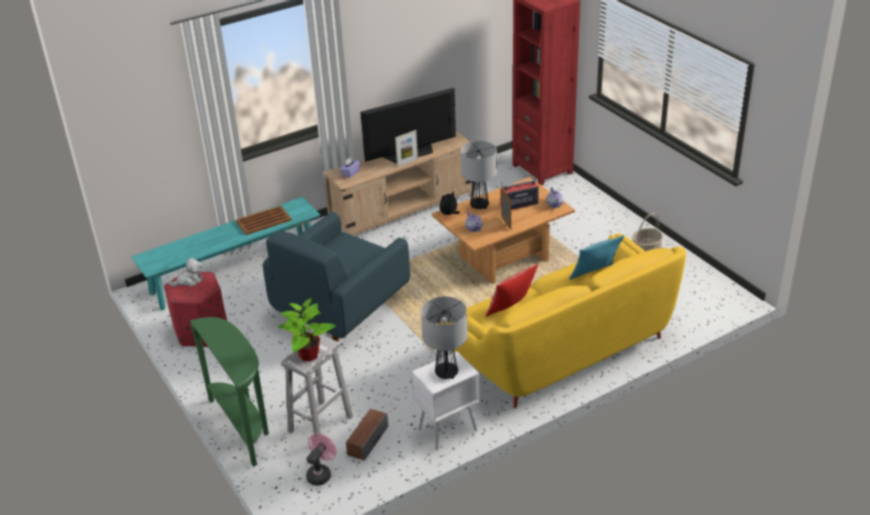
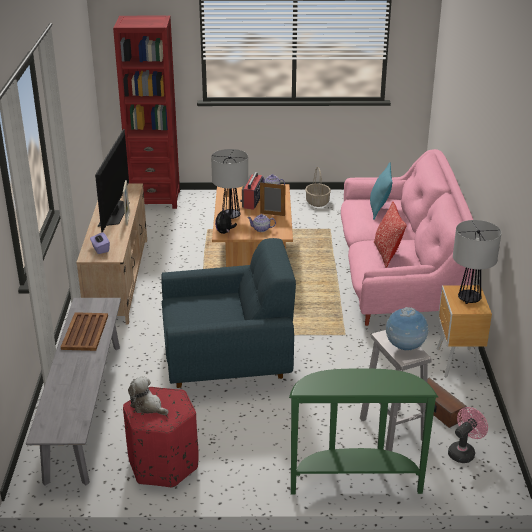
camera: 60 degrees left, 5 degrees down
(189, 281) = (147, 406): plush toy -> plush toy turned 60 degrees counterclockwise
(234, 272) = (84, 409): turquoise bench -> grey bench
(308, 355) = (405, 348): potted plant -> globe
(321, 473) = (463, 452): pink fan -> pink fan turned 75 degrees clockwise
(340, 308) = (227, 361): blue armchair -> blue armchair turned 75 degrees counterclockwise
(446, 430) = (457, 364): white nightstand -> brown nightstand
(559, 346) = (397, 277): yellow sofa -> pink sofa

